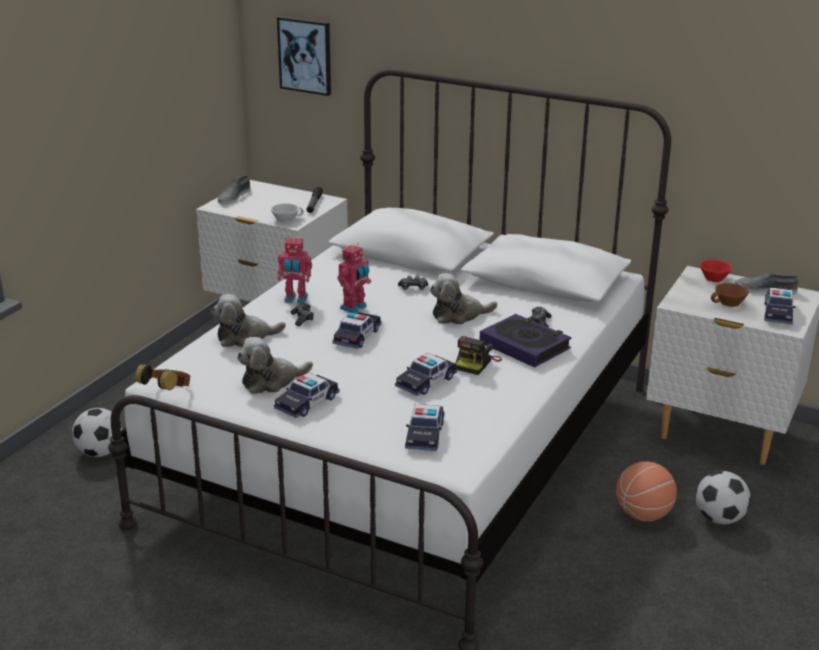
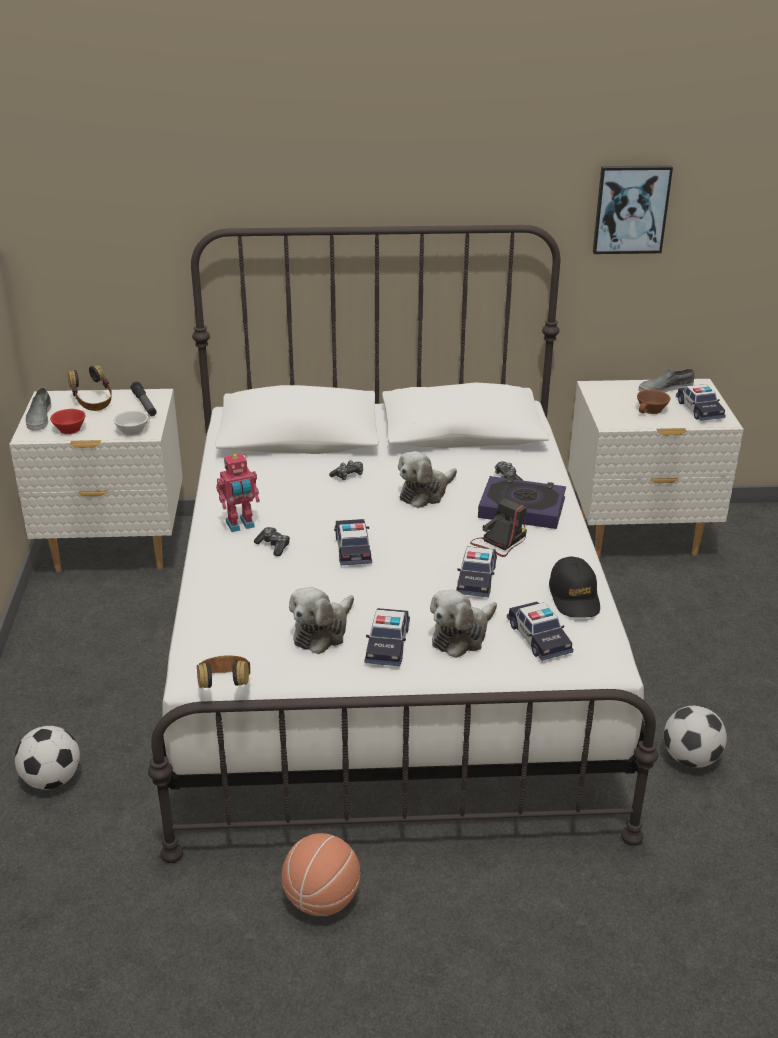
camera: 30 degrees left, 5 degrees up
(245, 337) = (235, 588): plush toy -> plush toy (462, 635)
(279, 196) = (93, 403): none -> headphones
(305, 55) = (97, 228): picture -> picture (631, 209)
(354, 308) = (314, 516): toy robot -> none
(476, 363) = (499, 541): camera -> camera turned 135 degrees counterclockwise
(490, 417) = (574, 596): none -> black cap
(643, 514) = (649, 639): basketball -> basketball (322, 899)
(712, 278) = (611, 388): red cup -> red cup (68, 429)
(719, 519) = (710, 620): football -> football (690, 758)

